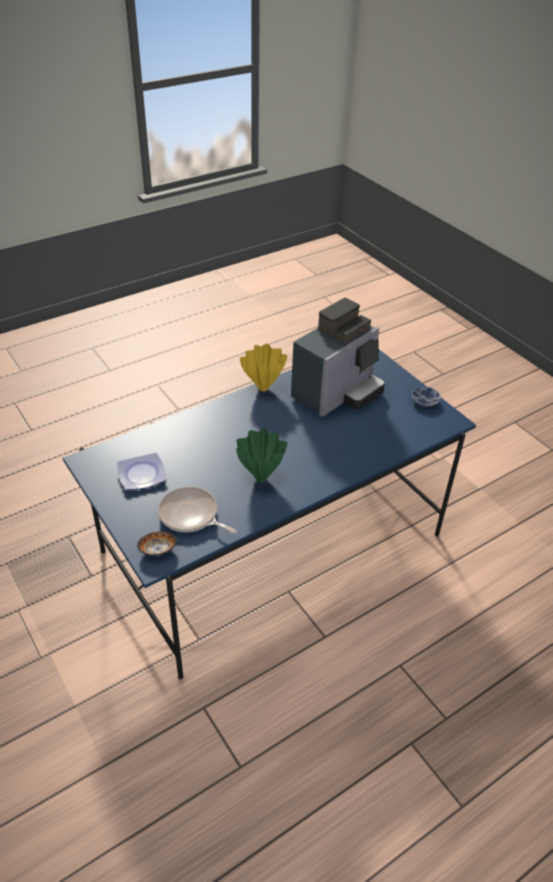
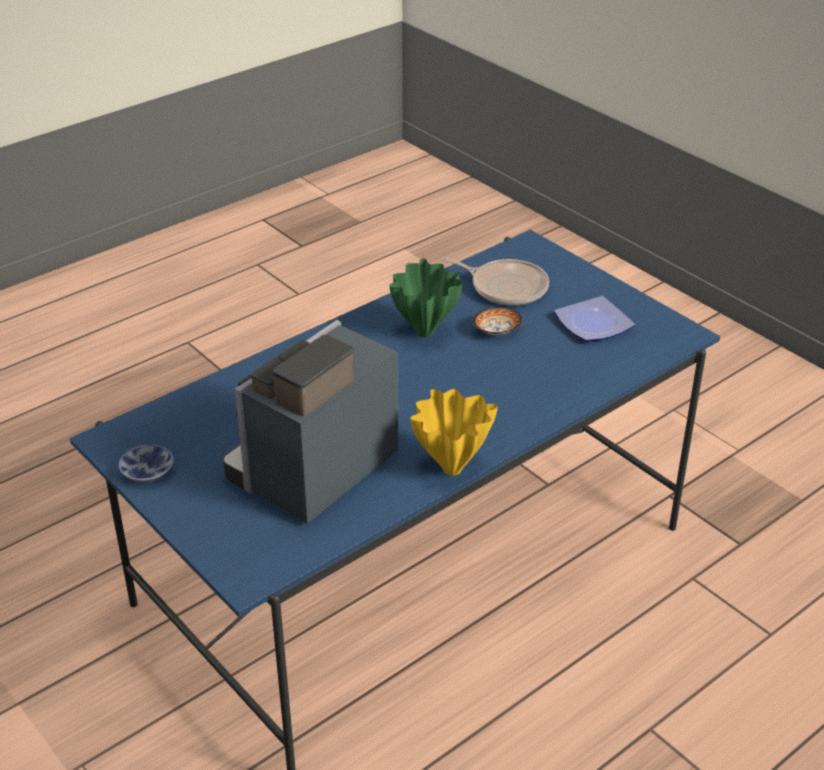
camera: 175 degrees right, 5 degrees down
(158, 550) = (530, 255): bowl -> bowl (496, 331)

